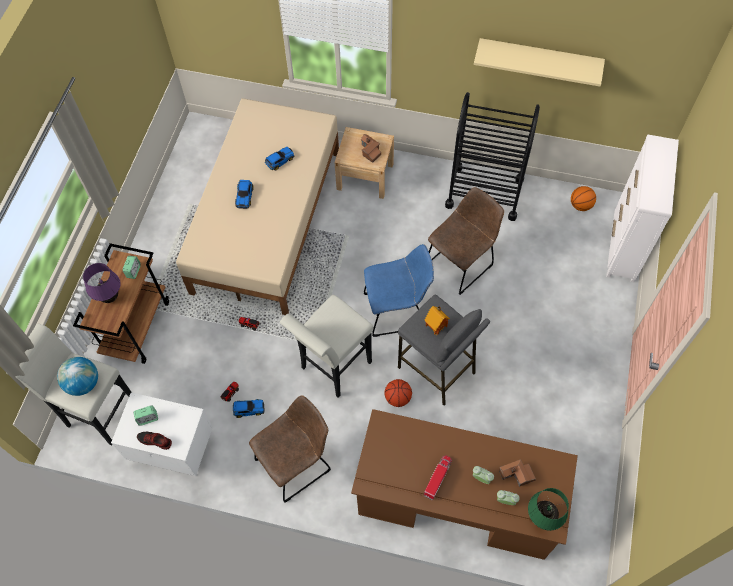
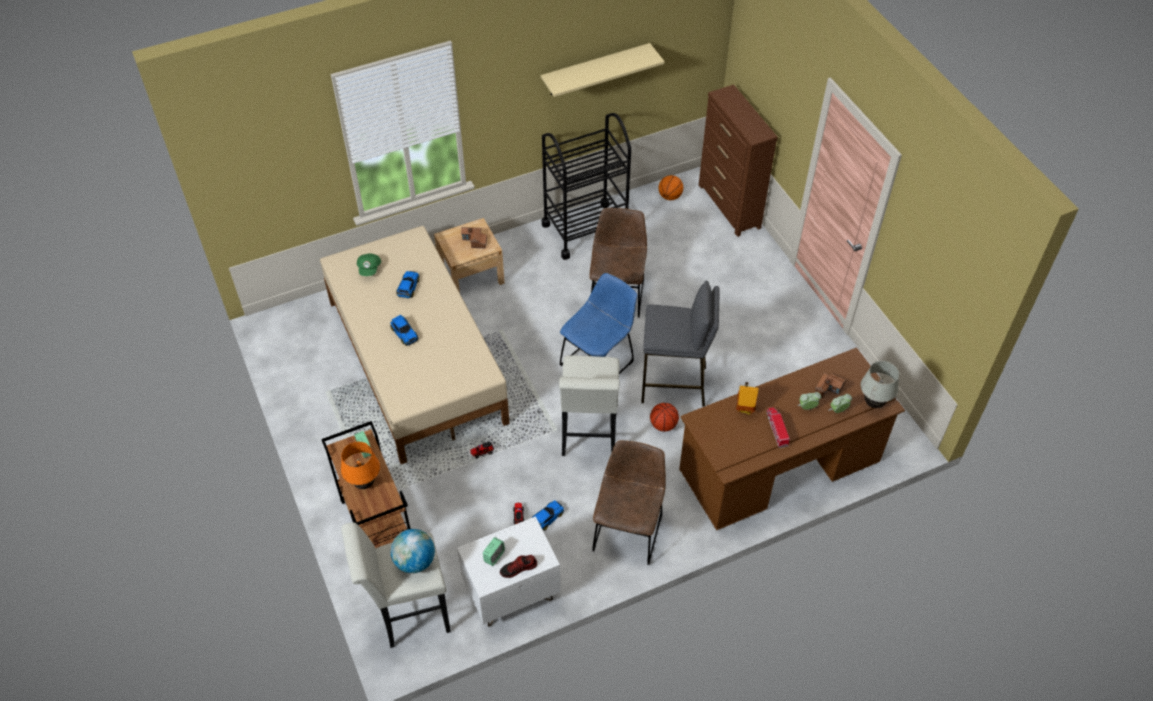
camera: 40 degrees left, 10 degrees down
(110, 298) = (364, 484): purple table lamp -> orange table lamp
(266, 128) = (369, 269): none -> green cap
(436, 327) = (673, 326): toy house -> toy house (744, 409)
(543, 517) = (873, 403): green table lamp -> white table lamp
(624, 245) = (729, 207): white dresser -> brown dresser

